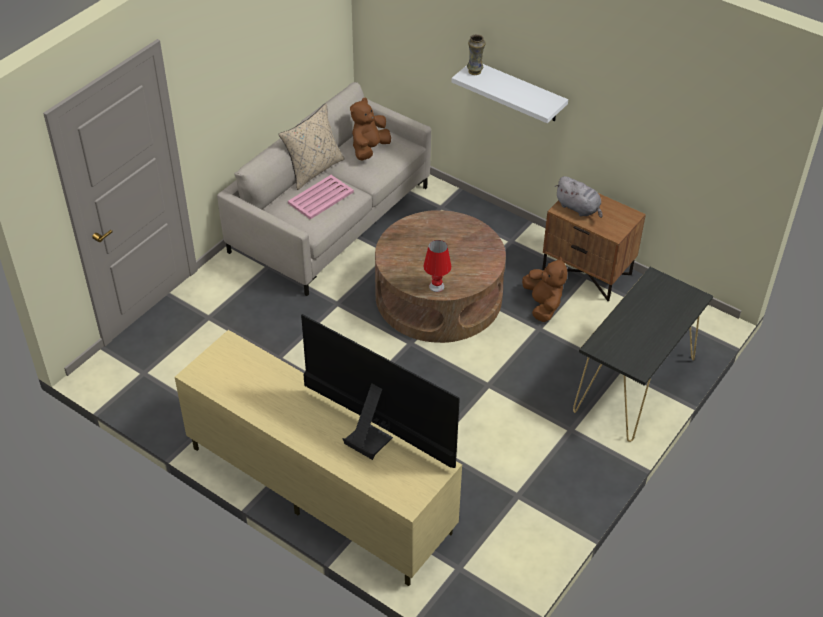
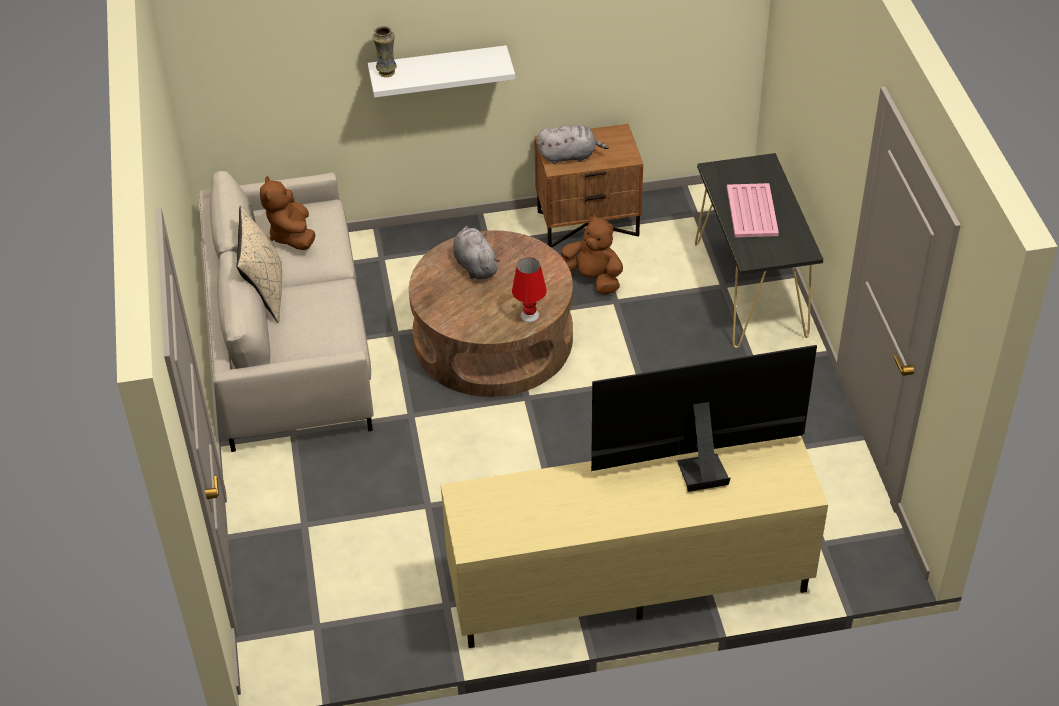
camera: 45 degrees left, 0 degrees up
(321, 197) = (313, 312): pink tray -> pink tray (752, 211)
(447, 236) = (475, 265): none -> grey plush toy

